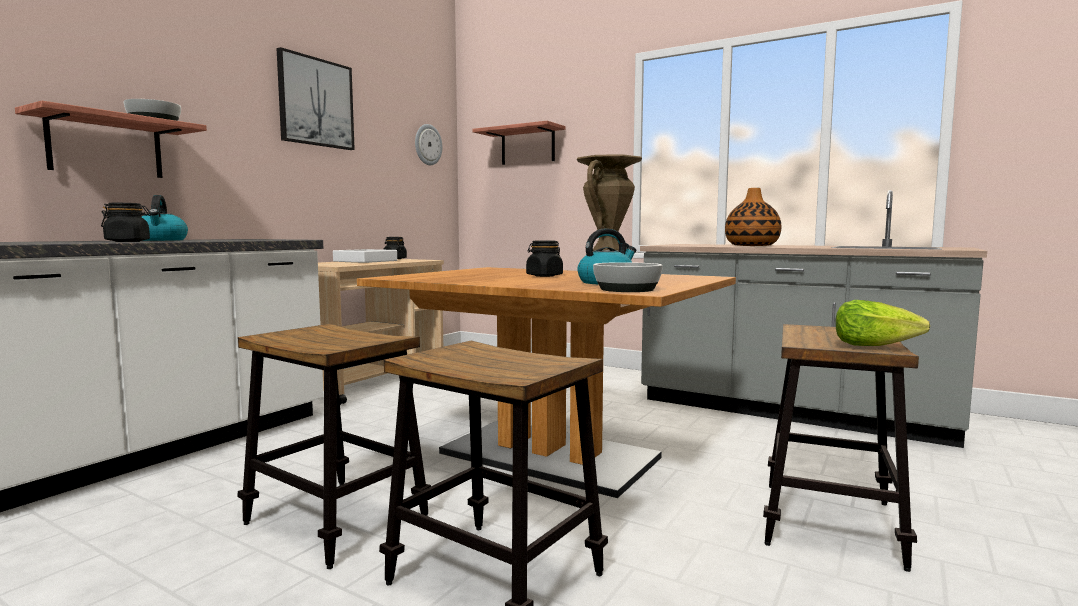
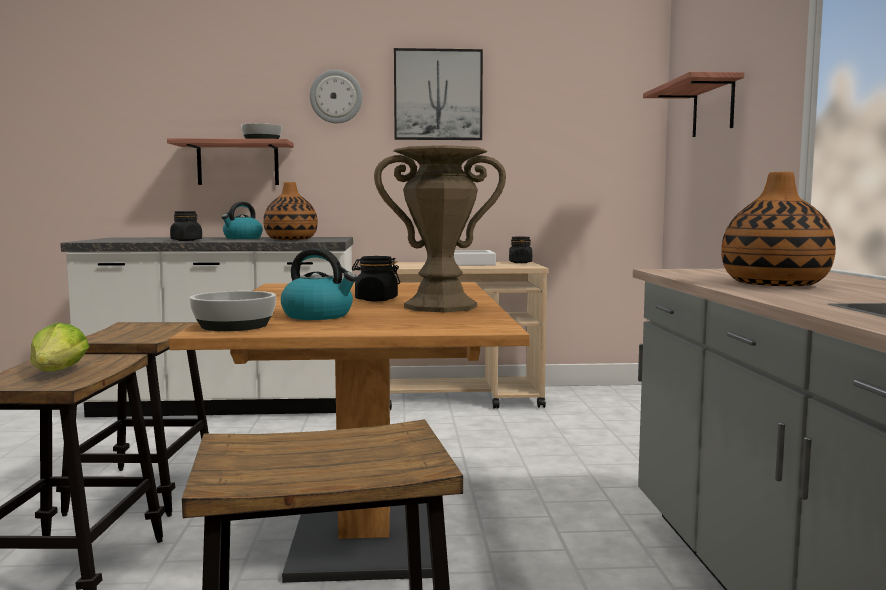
camera: 55 degrees right, 0 degrees up
(244, 239) = (290, 239): none -> vase
(427, 145) = (606, 120): wall clock -> wall clock (336, 96)
(874, 345) = (257, 471): lettuce -> lettuce (58, 372)

